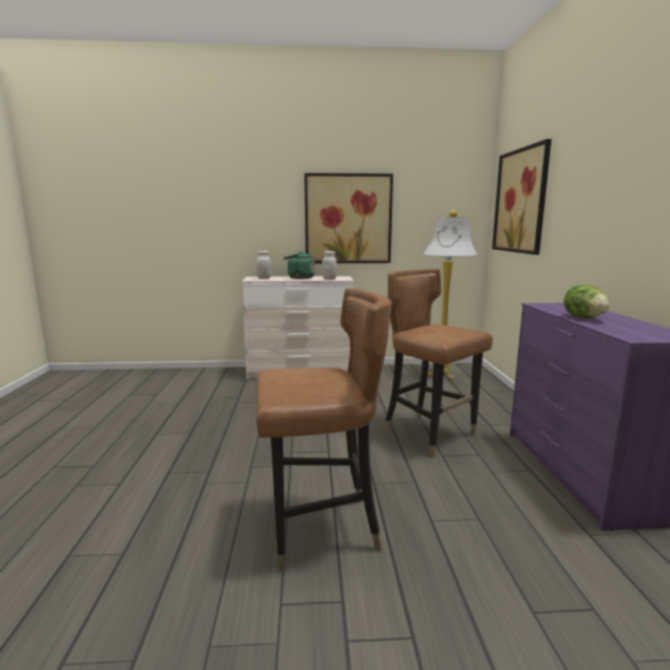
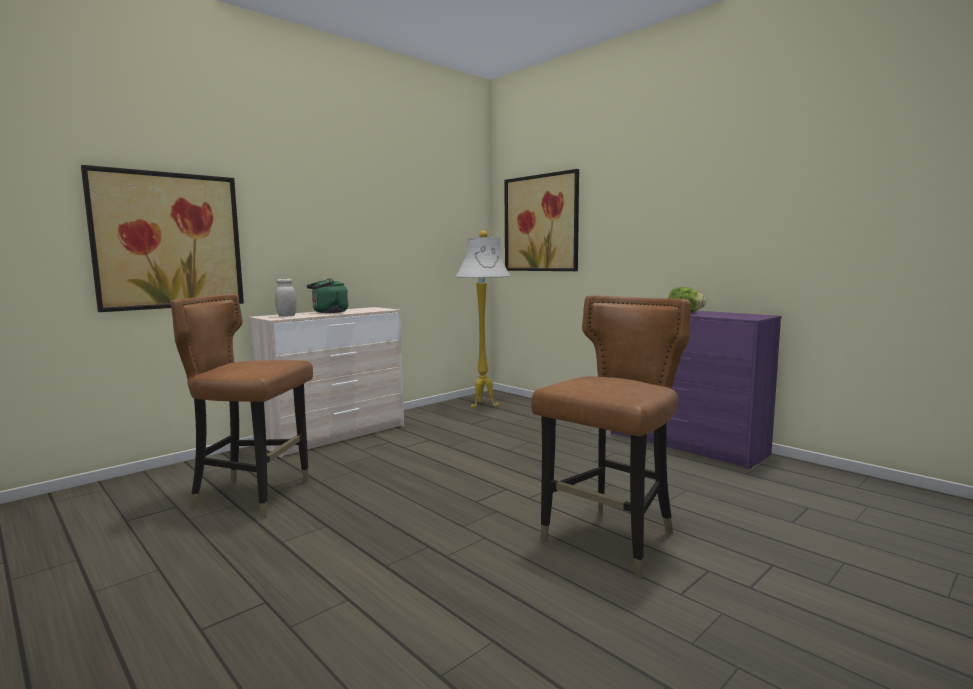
camera: 40 degrees left, 5 degrees down
(329, 279) = (371, 310): white jar -> none
(348, 219) = (367, 239): picture -> picture (168, 241)
(429, 434) = (558, 450): brown chair -> brown chair (253, 495)

